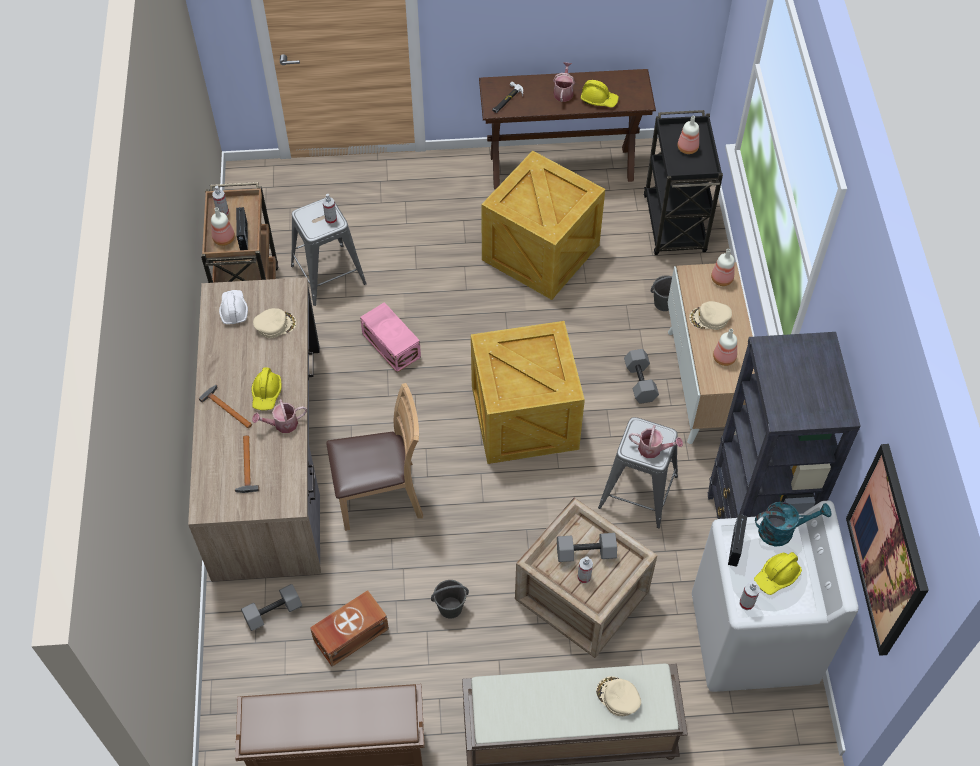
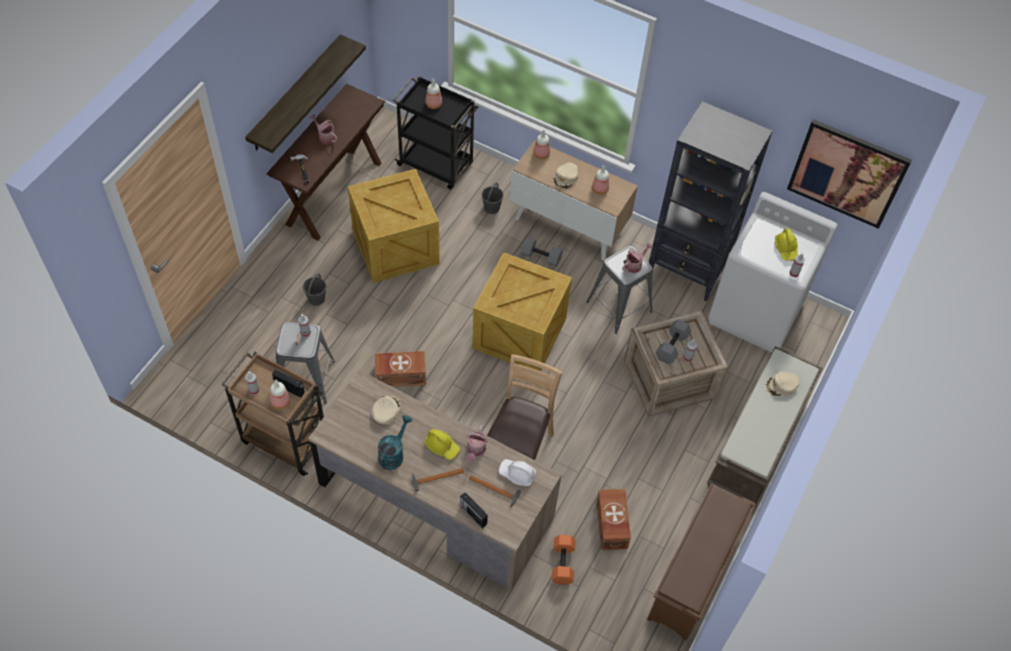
camera: 60 degrees left, 0 degrees up
(233, 310) = (351, 430): white hard hat -> white hard hat (517, 474)
(273, 613) = (563, 563): grey dumbbell -> orange dumbbell
(391, 344) = (400, 375): pink storage box -> brown storage box
(450, 607) = (630, 456): grey bucket -> grey bucket (316, 299)
(560, 25) = (295, 94): none -> shelf
(599, 100) = (349, 123): yellow hard hat -> none
(735, 546) = (754, 255): radio -> radio (473, 514)
(782, 531) = (759, 228): turquoise watering can -> turquoise watering can (393, 453)

